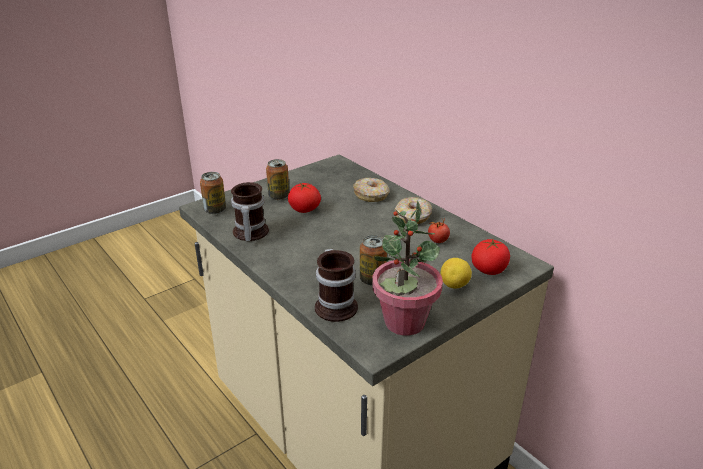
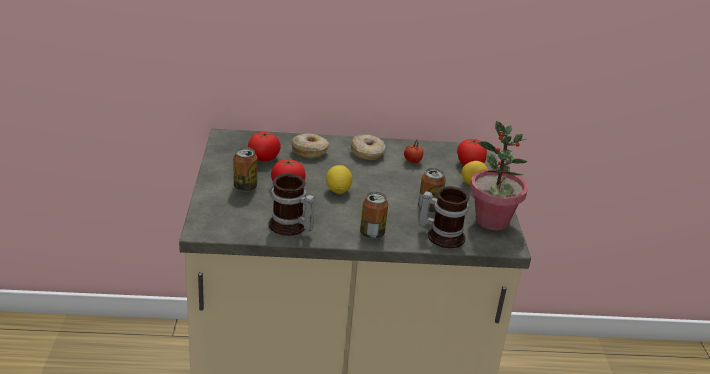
camera: 55 degrees left, 0 degrees up
(215, 210) = (220, 225): can -> can (372, 233)
(330, 185) = (263, 158): none -> tomato
(331, 230) = (338, 190): none -> lemon

